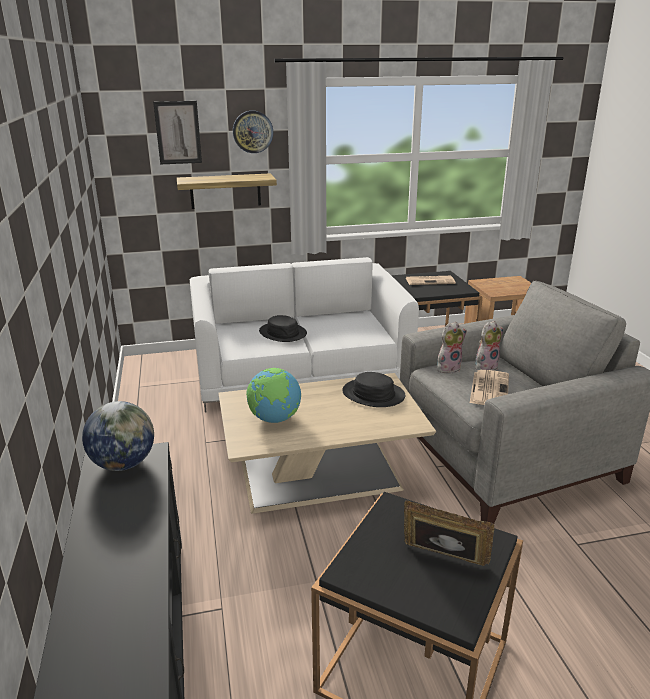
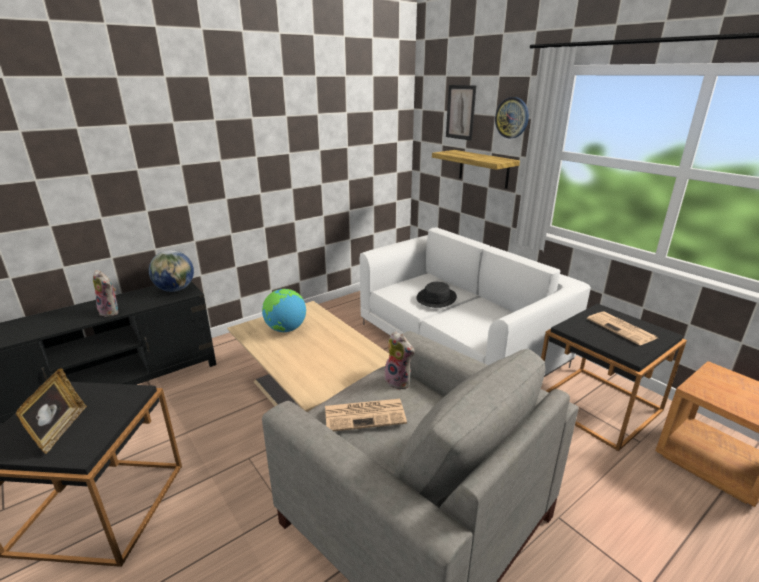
camera: 65 degrees right, 0 degrees up
(373, 394) = (352, 362): black hat -> none
(485, 366) = (428, 407): plush toy -> plush toy (111, 312)

